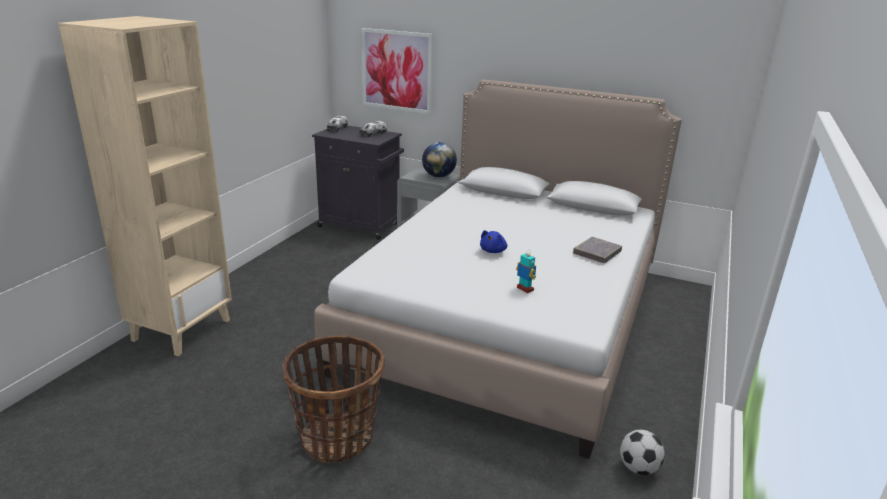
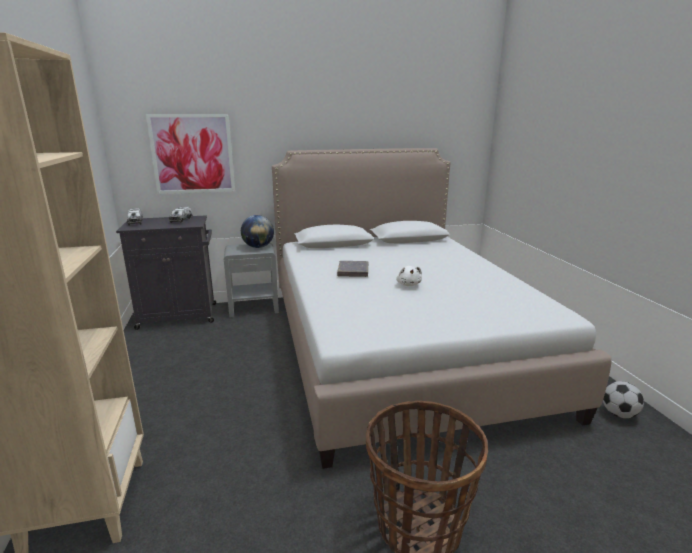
camera: 35 degrees left, 5 degrees down
(493, 251) = (408, 284): blue plush toy -> white plush toy
(525, 289) = (480, 303): toy robot -> none
(597, 253) = (469, 265): grey book -> grey book (353, 271)

